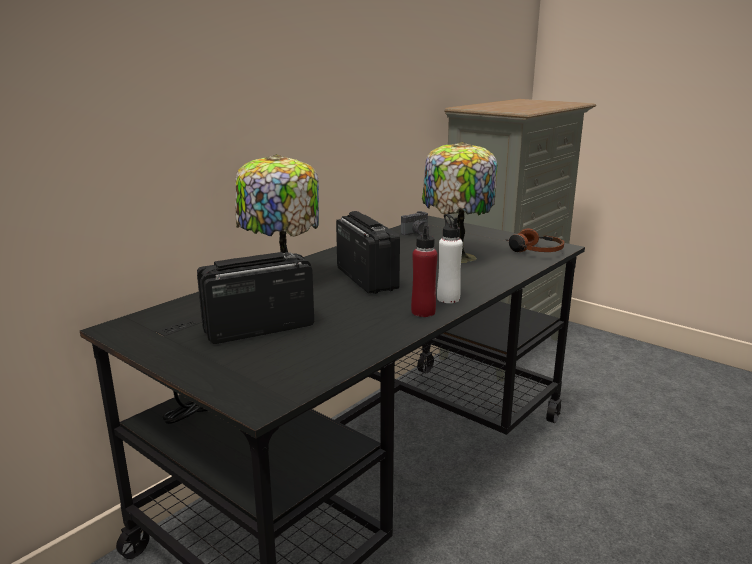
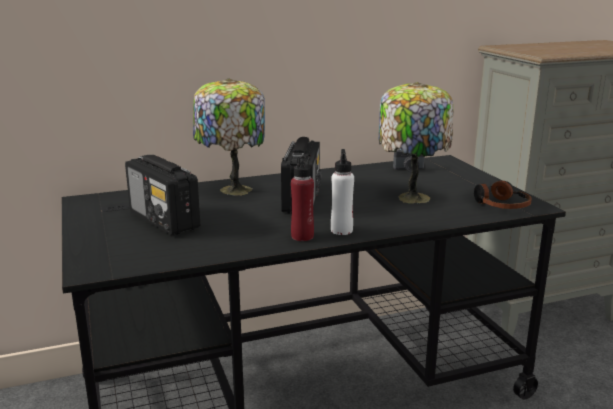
camera: 30 degrees right, 0 degrees up
(258, 328) = (164, 220): radio -> radio turned 135 degrees counterclockwise

